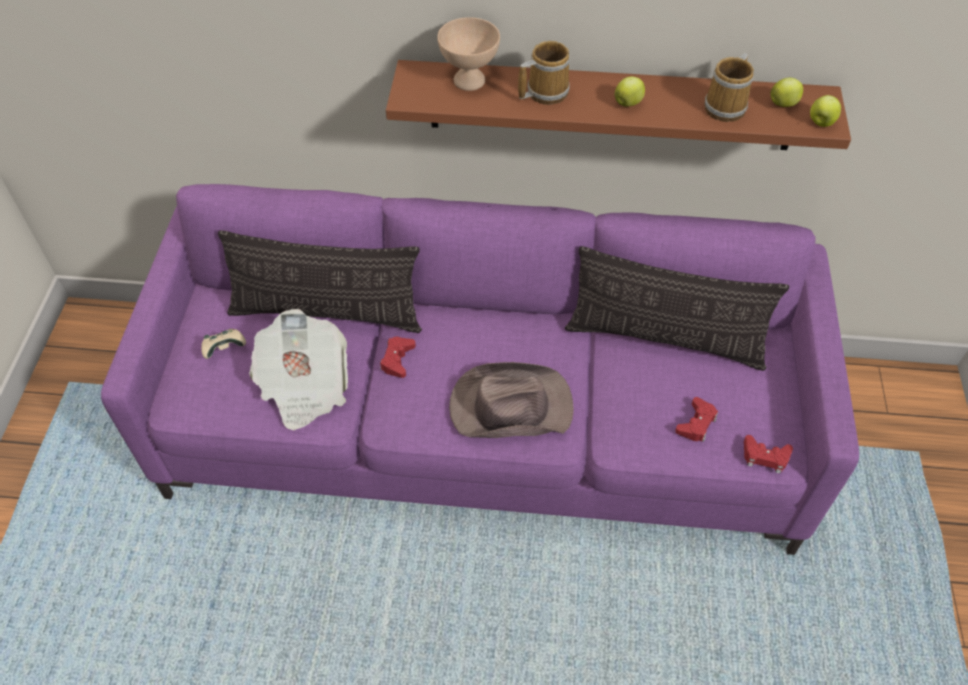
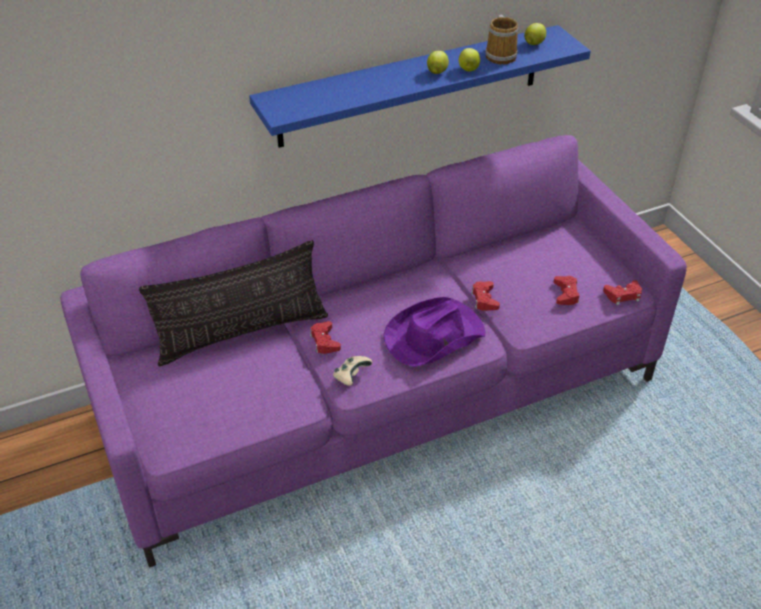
camera: 30 degrees left, 10 degrees down
(224, 349) = (176, 390): beige game controller -> beige game controller (351, 376)
(304, 386) = (264, 389): newspaper -> none
(470, 81) = (316, 92): beige bowl -> none
(509, 406) = (433, 336): brown hat -> purple hat
(544, 92) = (374, 82): mug -> none
(599, 387) = (484, 299): none -> red game controller
(611, 105) = (411, 86): brown shelf -> blue shelf
(665, 339) = (504, 252): pillow -> none
(821, 122) = (565, 47): apple -> apple (468, 69)

